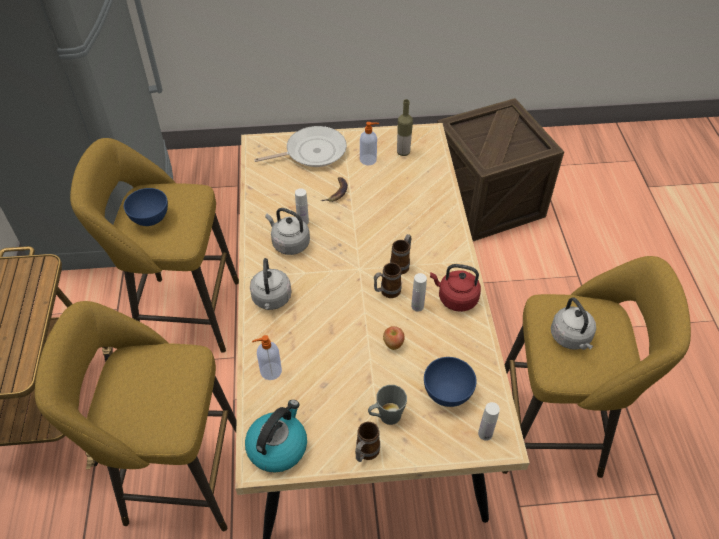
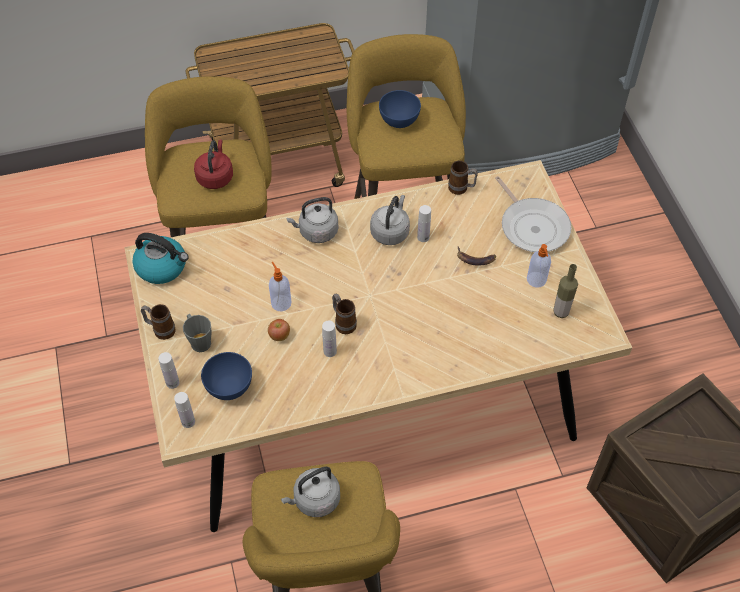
camera: 80 degrees right, 5 degrees up
(270, 371) = (236, 247): soap dispenser -> soap dispenser (281, 302)
(401, 264) = (383, 331): mug -> mug (461, 189)
(436, 445) = (172, 382): none -> white bottle
(455, 298) = (346, 384): red kettle -> red kettle (215, 176)

